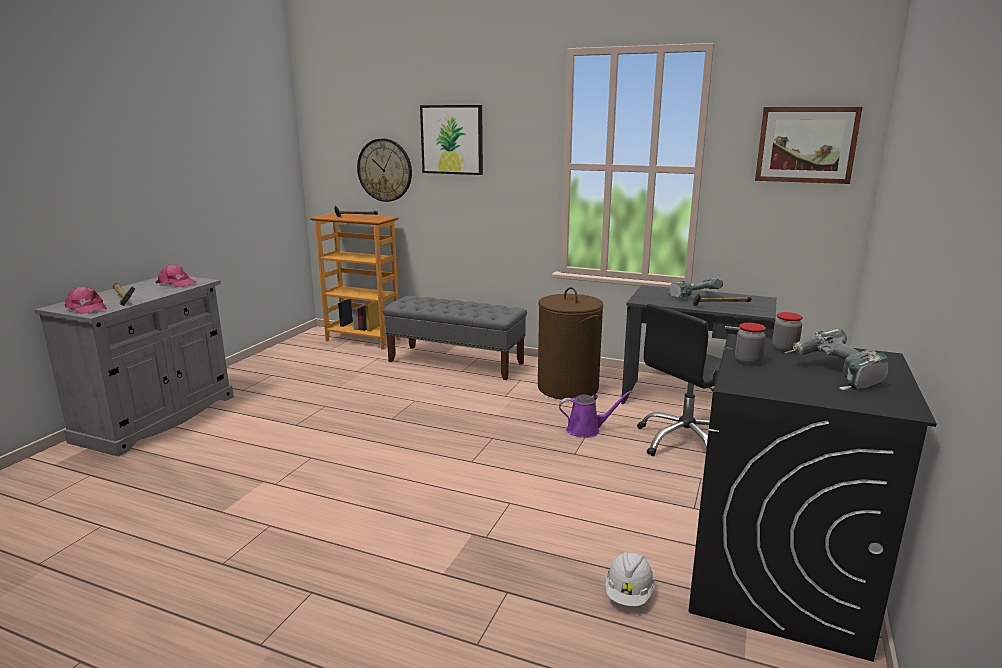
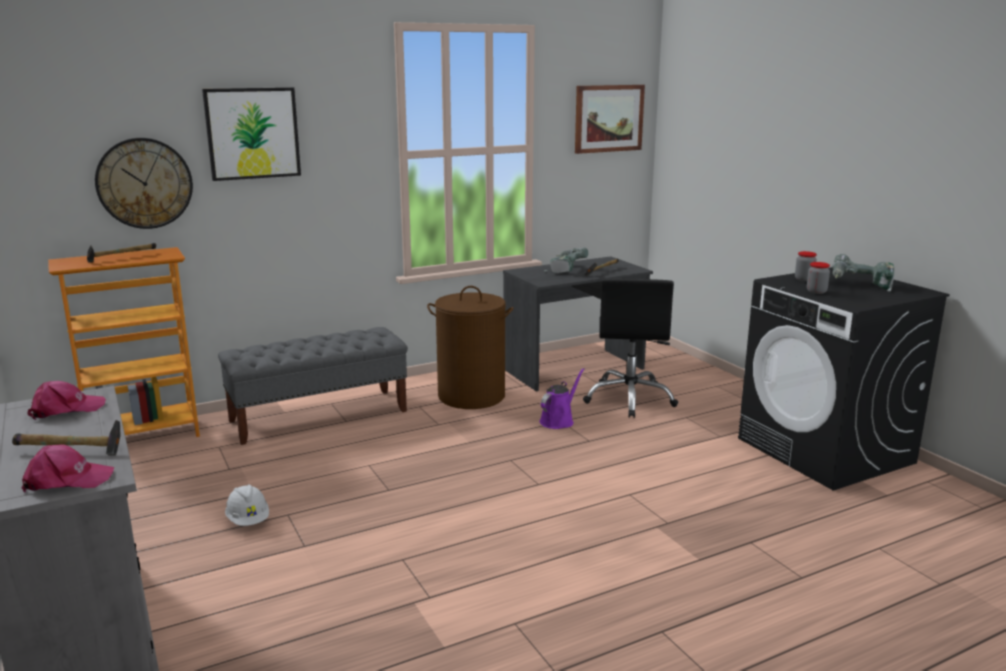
camera: 50 degrees left, 0 degrees up
(629, 594) = (795, 500): white hard hat -> white hard hat (248, 520)

